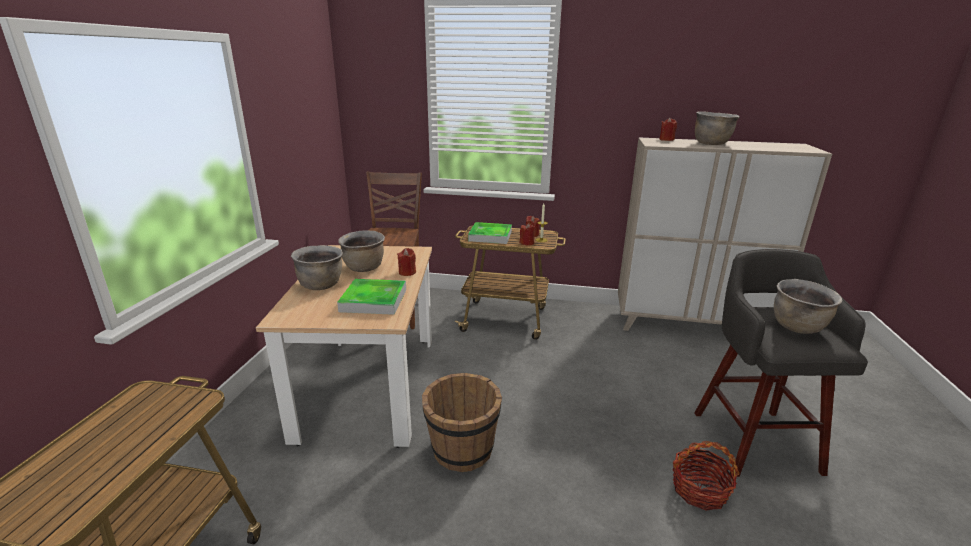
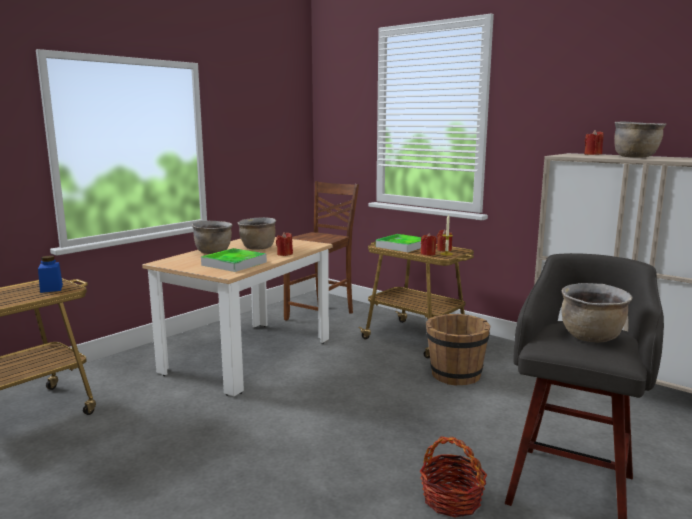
camera: 30 degrees right, 10 degrees down
(163, 407) = (51, 288): none -> blue jar
(462, 450) = (271, 410): brown bucket -> brown bucket (455, 375)

